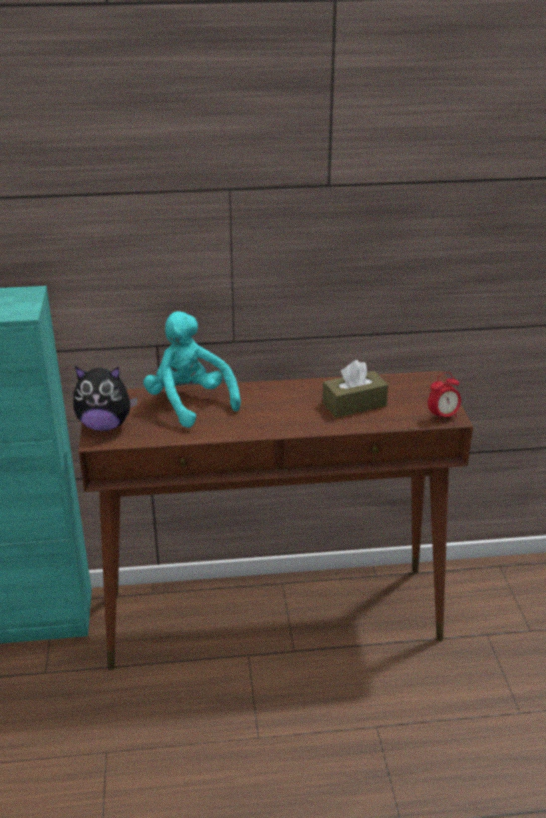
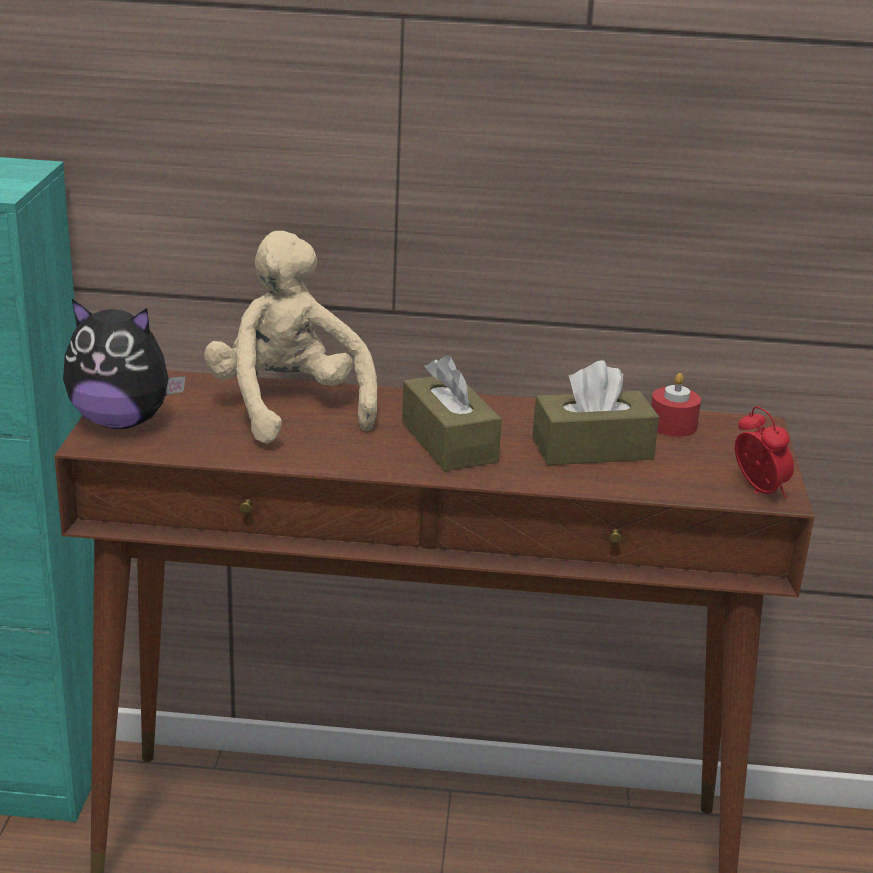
camera: 10 degrees right, 5 degrees down
(189, 403) = (288, 407): turquoise plush toy -> beige plush toy
(281, 411) = (449, 442): none -> brown tissue box
(389, 384) = (672, 425): none -> red candle
(442, 416) = (758, 491): alarm clock -> alarm clock turned 105 degrees counterclockwise

